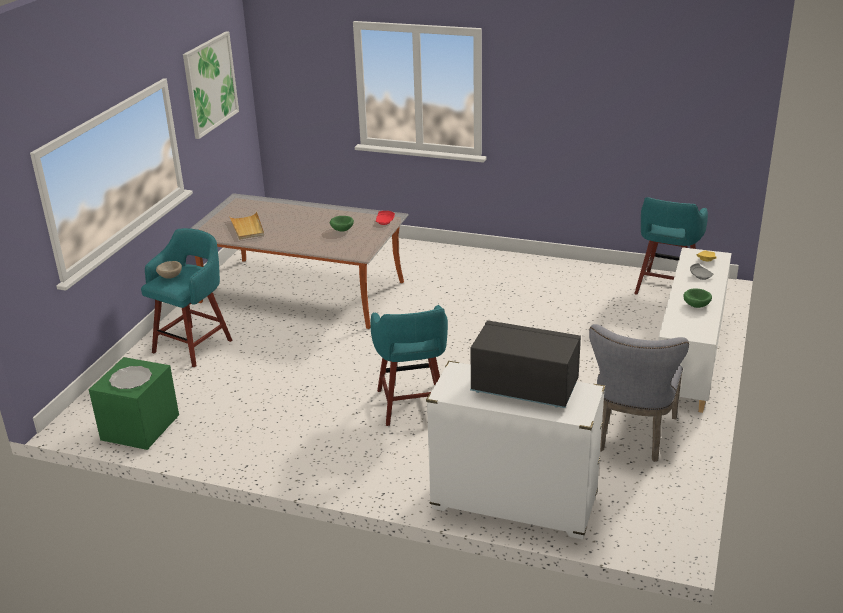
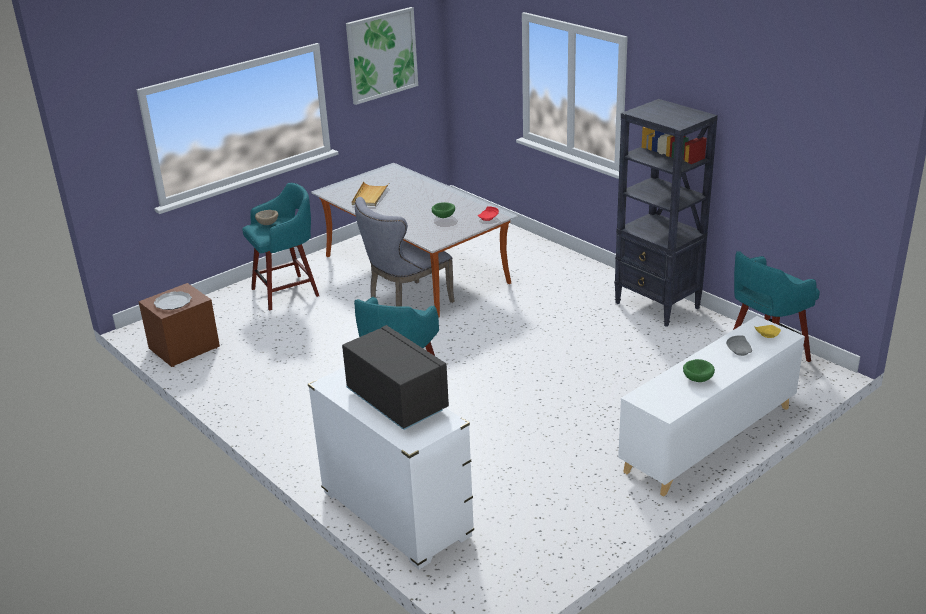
camera: 30 degrees right, 0 degrees up
(140, 428) = (184, 348): green nightstand -> brown nightstand
(544, 269) = (657, 306): none -> black bookcase
(633, 437) = (567, 495): grey chair -> grey chair (406, 304)

